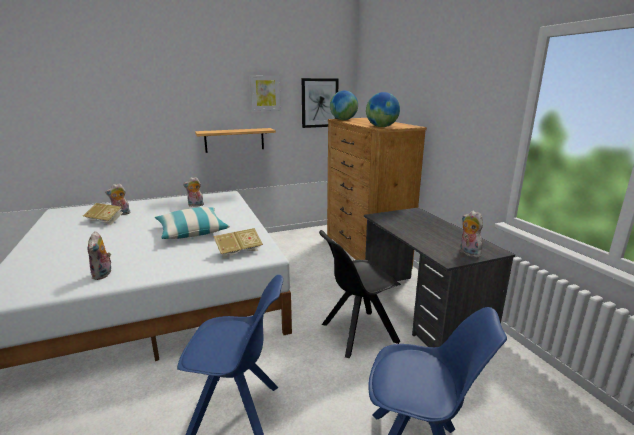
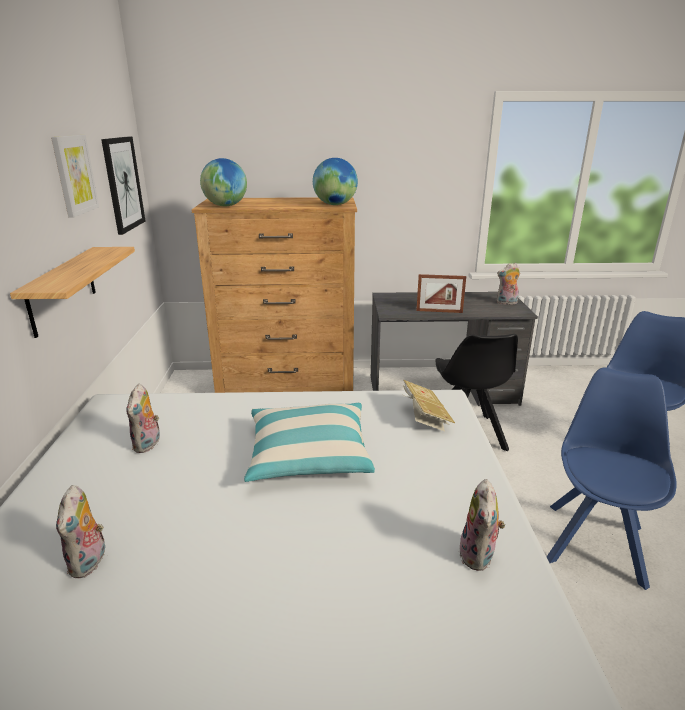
camera: 70 degrees left, 5 degrees up
(103, 275) = (479, 556): plush toy -> plush toy turned 90 degrees clockwise
(105, 221) = (126, 591): book -> none
(402, 229) = (439, 311): none -> picture frame

